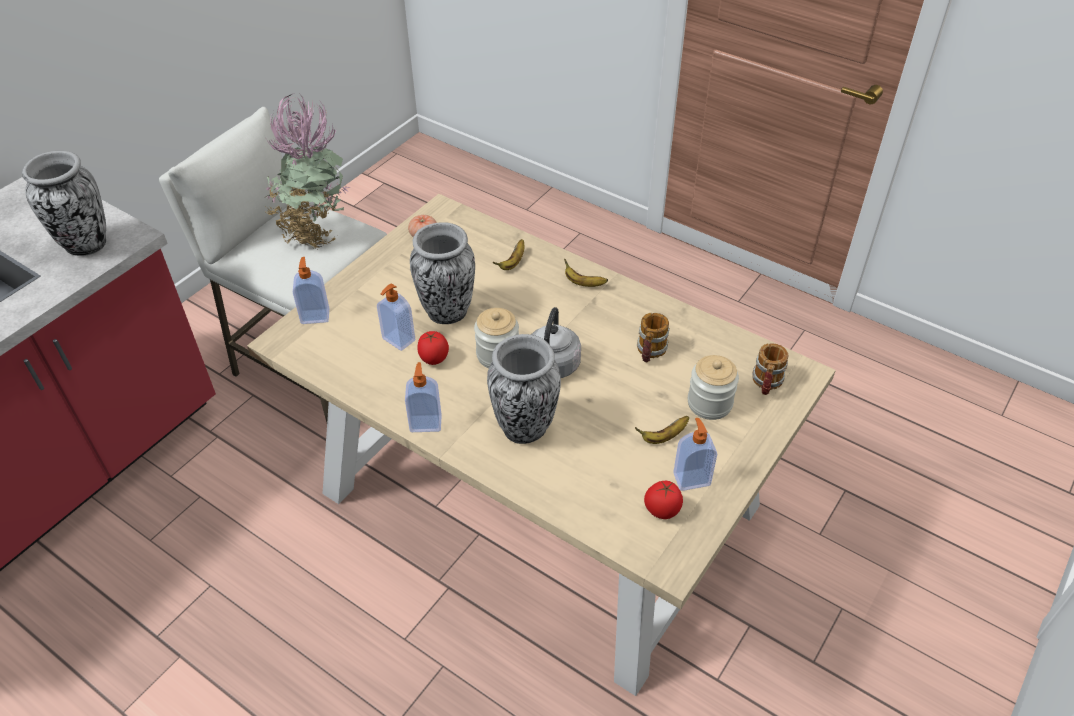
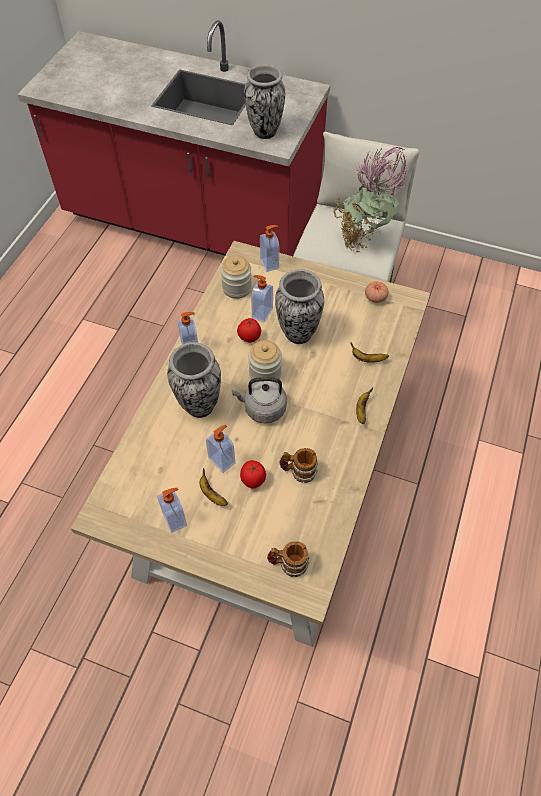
camera: 75 degrees right, 10 degrees up
(617, 418) = (222, 460): none -> soap dispenser
(661, 510) = (143, 503): tomato -> tomato (253, 480)
(709, 403) = (254, 522): jar -> jar (237, 288)

